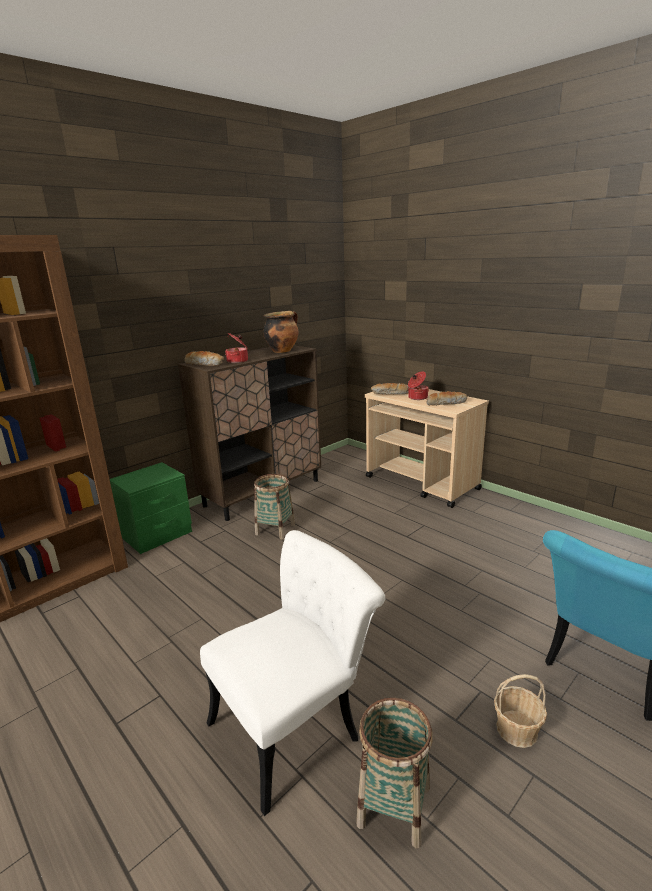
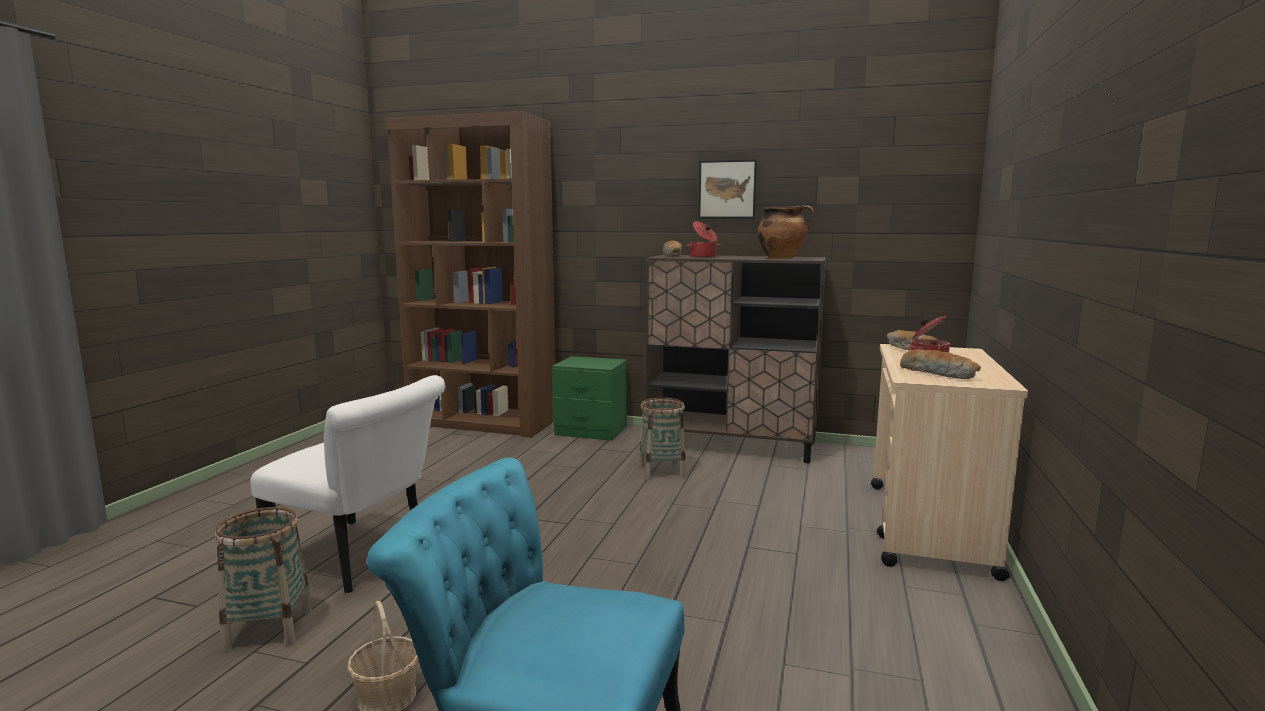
camera: 60 degrees right, 10 degrees down
(215, 301) = (727, 189): none -> picture

